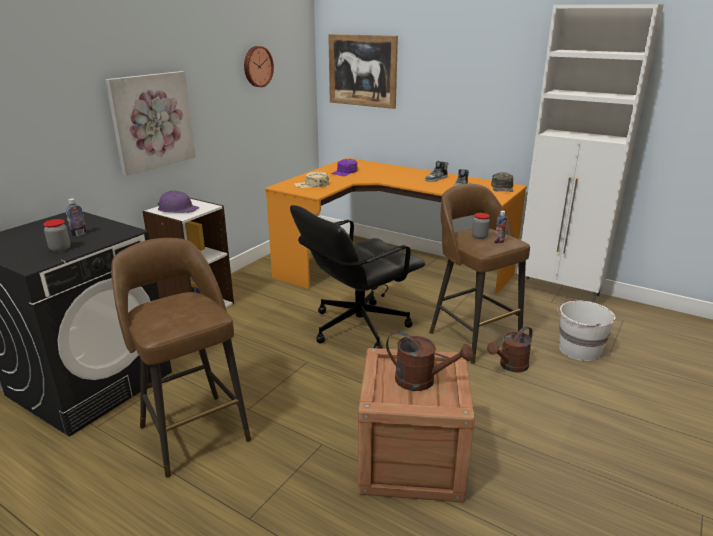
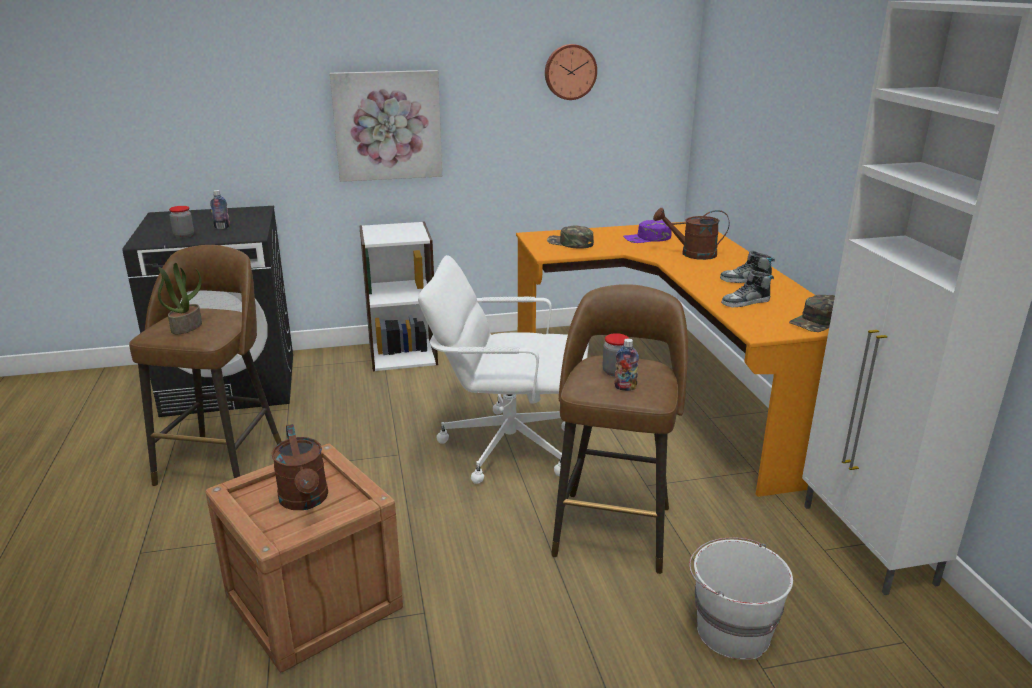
camera: 45 degrees right, 0 degrees up
(177, 209) = (388, 232): purple hard hat -> none
(178, 315) = (186, 327): none -> potted plant
(312, 185) = (570, 243): beige cap -> green cap
(358, 326) = (507, 446): black office chair -> white office chair
(362, 70) = (732, 91): picture -> none
(510, 366) = (592, 588): brown watering can -> brown watering can (692, 254)

